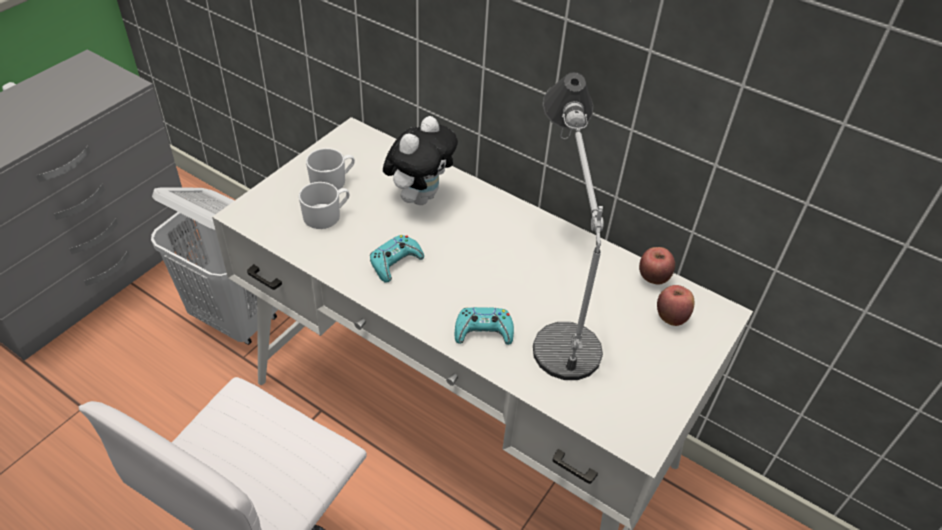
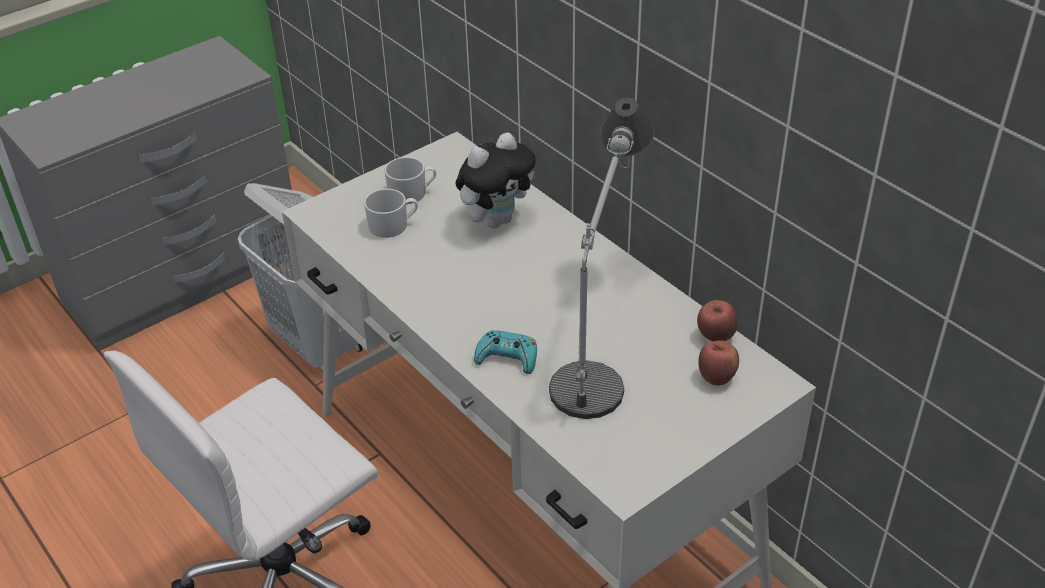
camera: 20 degrees right, 5 degrees down
(395, 262) = (444, 280): turquoise game controller -> none

